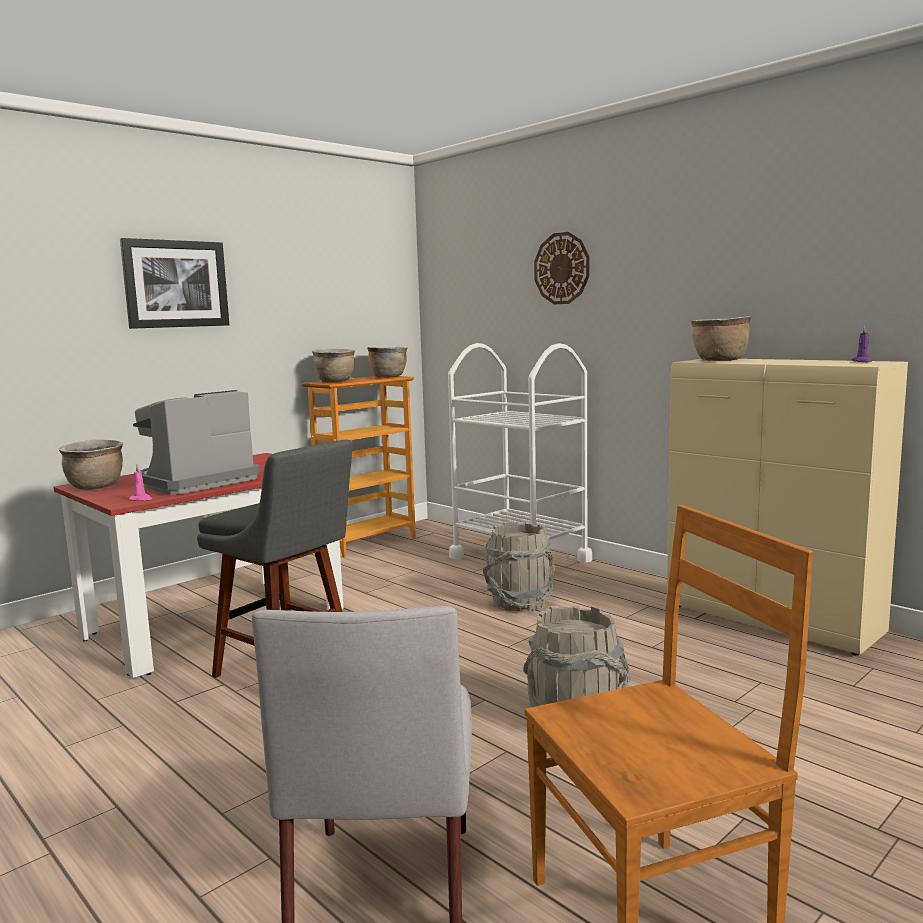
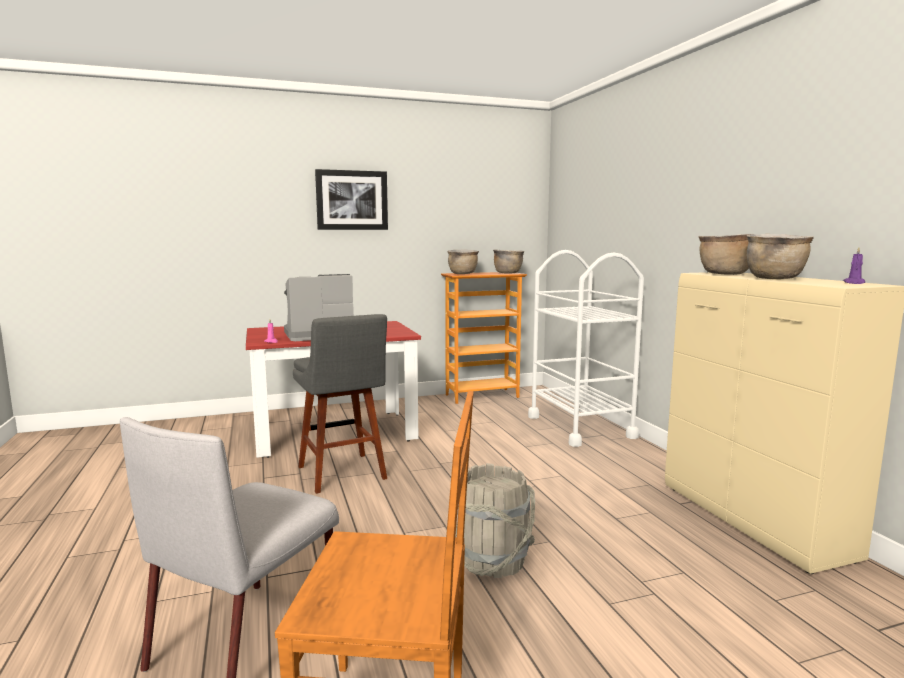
camera: 25 degrees right, 0 degrees up
(96, 487) = (264, 331): brown cooking pot -> brown cooking pot (775, 278)
(519, 602) = (545, 459): grey bucket -> none
(562, 268) = (635, 190): wall clock -> none

